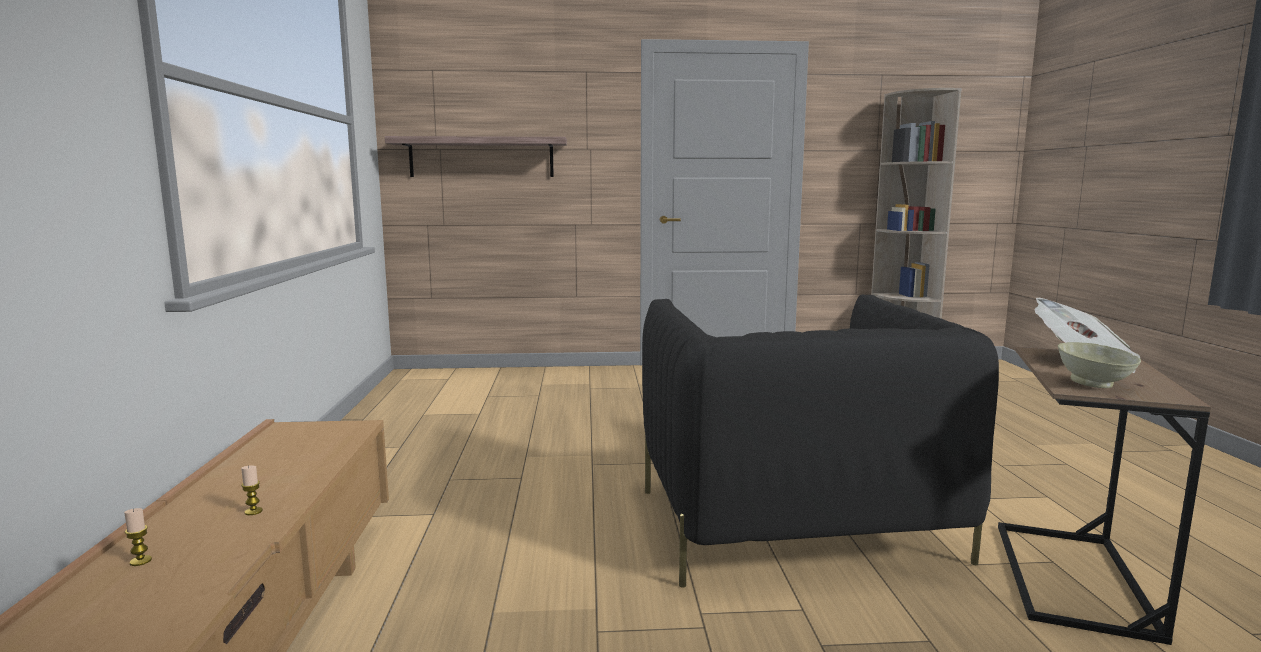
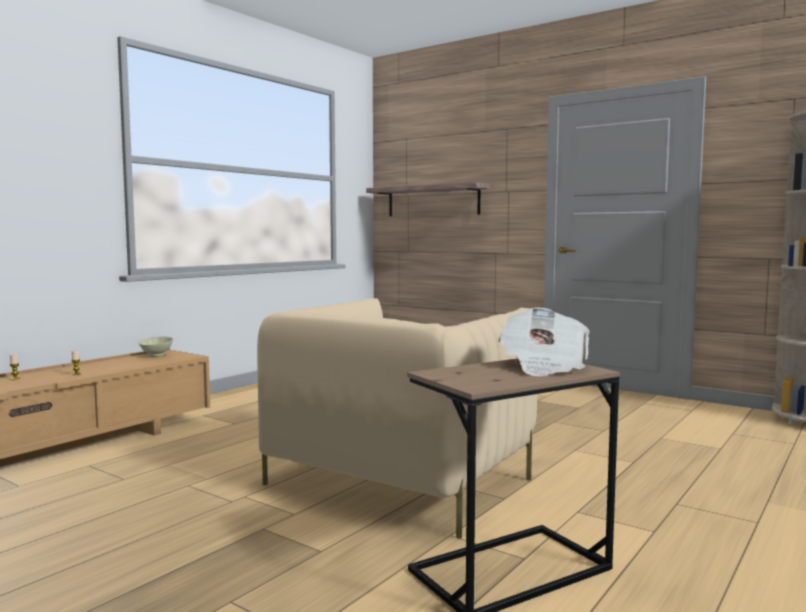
camera: 40 degrees right, 5 degrees down
(792, 522) = (400, 480): black armchair -> beige armchair
(1093, 384) = (462, 374): beige bowl -> beige bowl (156, 355)

